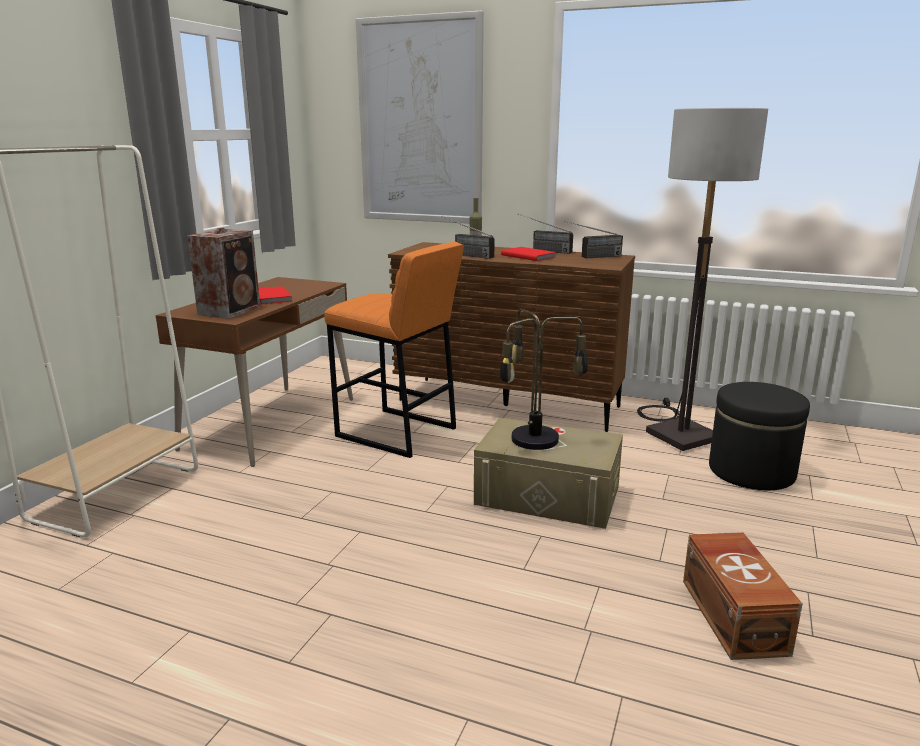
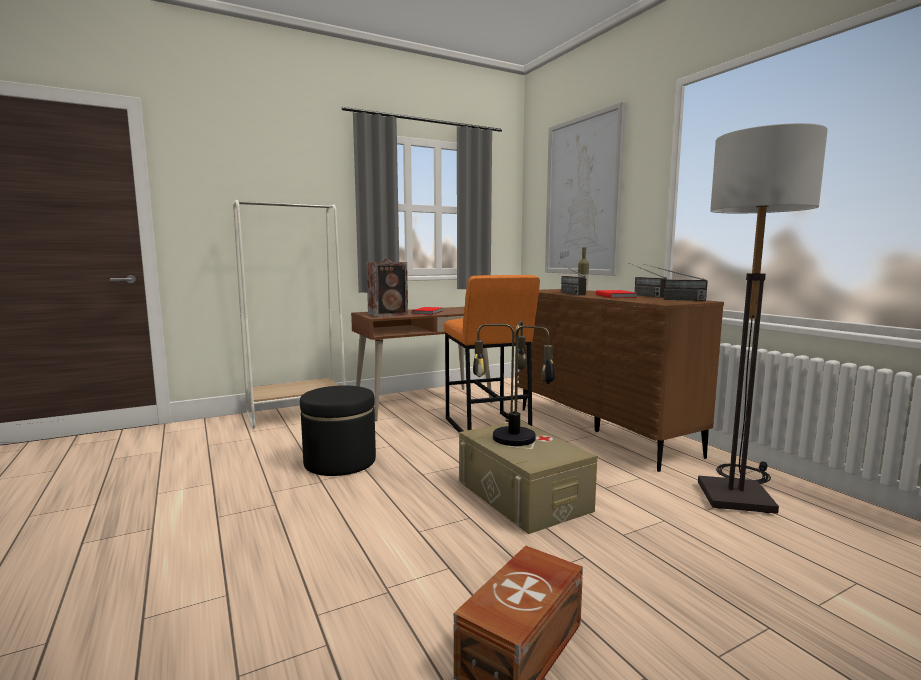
camera: 40 degrees right, 10 degrees down
(751, 471) = (773, 551): black ottoman -> black ottoman (340, 462)

